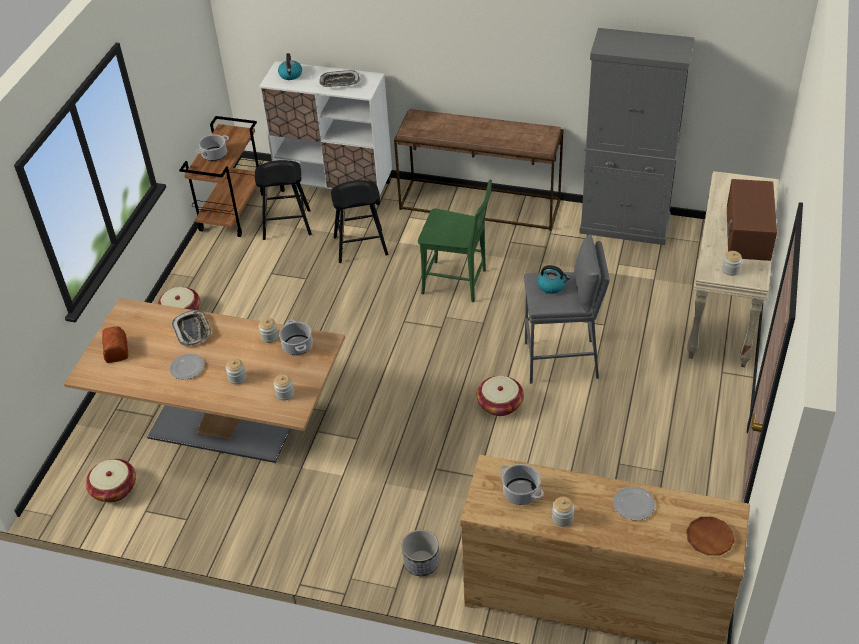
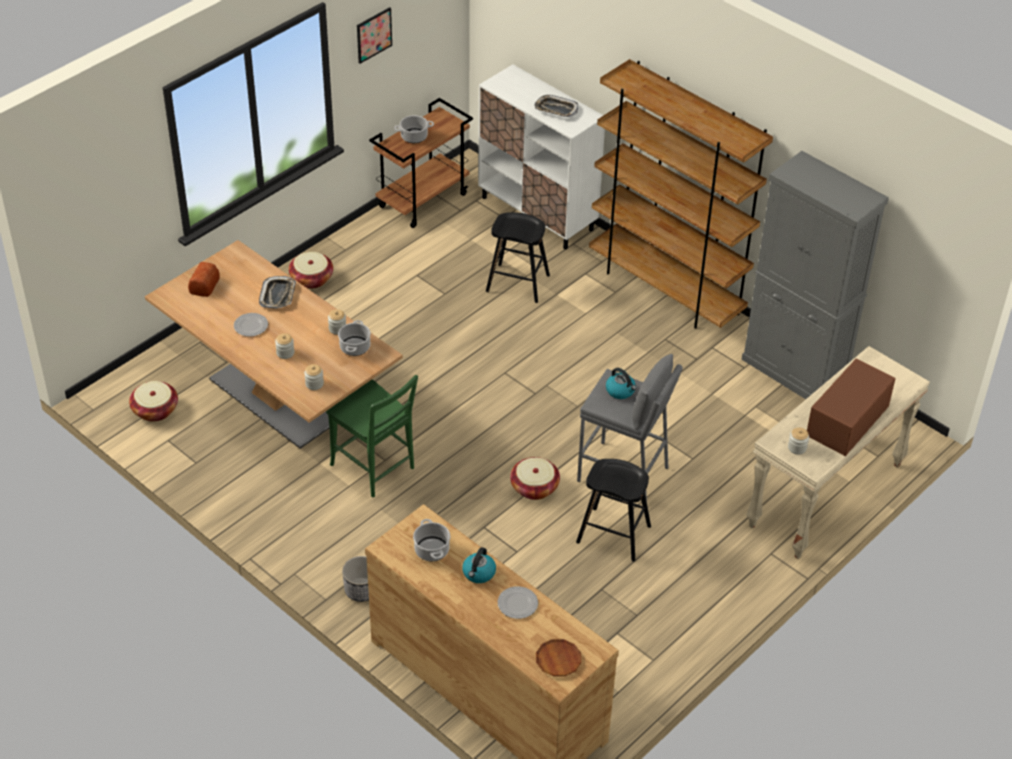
camera: 25 degrees right, 0 degrees up
(159, 67) = (374, 35): none -> picture
(286, 225) = (463, 233): black stool -> black stool (613, 534)
(290, 75) = (516, 84): kettle -> kettle (479, 573)
(458, 282) = (583, 357): green chair -> green chair (375, 469)
(481, 204) = (666, 289): brown console table -> brown bookcase
(562, 518) = (449, 586): jar -> none

